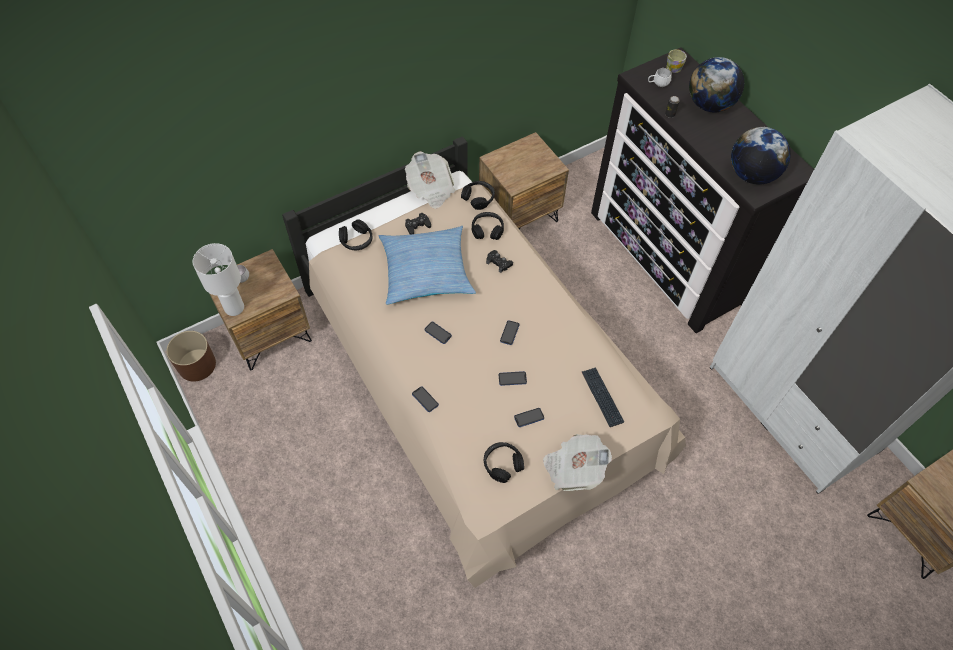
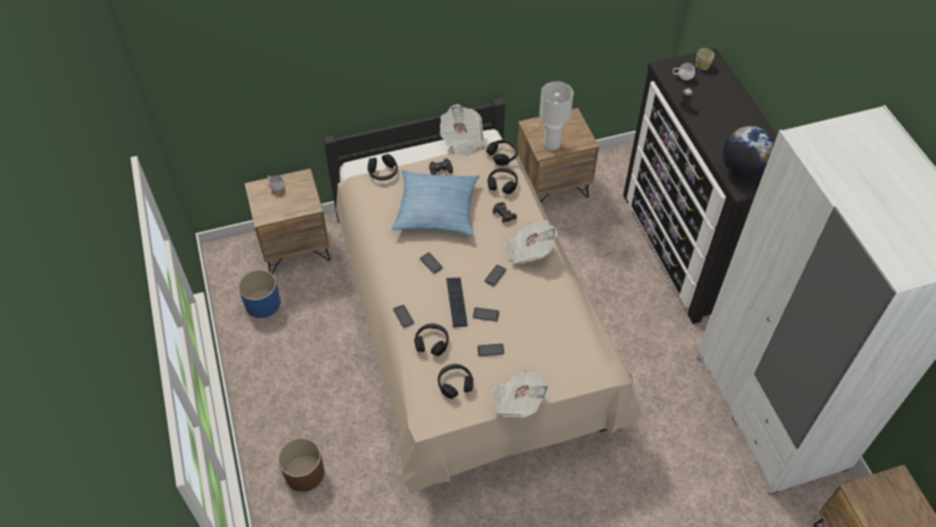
camera: 15 degrees right, 5 degrees down
(196, 365) = (225, 261): brown planter -> brown planter (304, 473)
(234, 308) = (264, 212): white table lamp -> white table lamp (552, 145)
(251, 404) = (263, 303): none -> blue planter
(464, 422) = (432, 342): none -> black headphones
(535, 297) = (528, 250): none -> newspaper
(602, 397) = (562, 347): keyboard -> keyboard (456, 302)
(709, 105) = (725, 103): globe -> none

